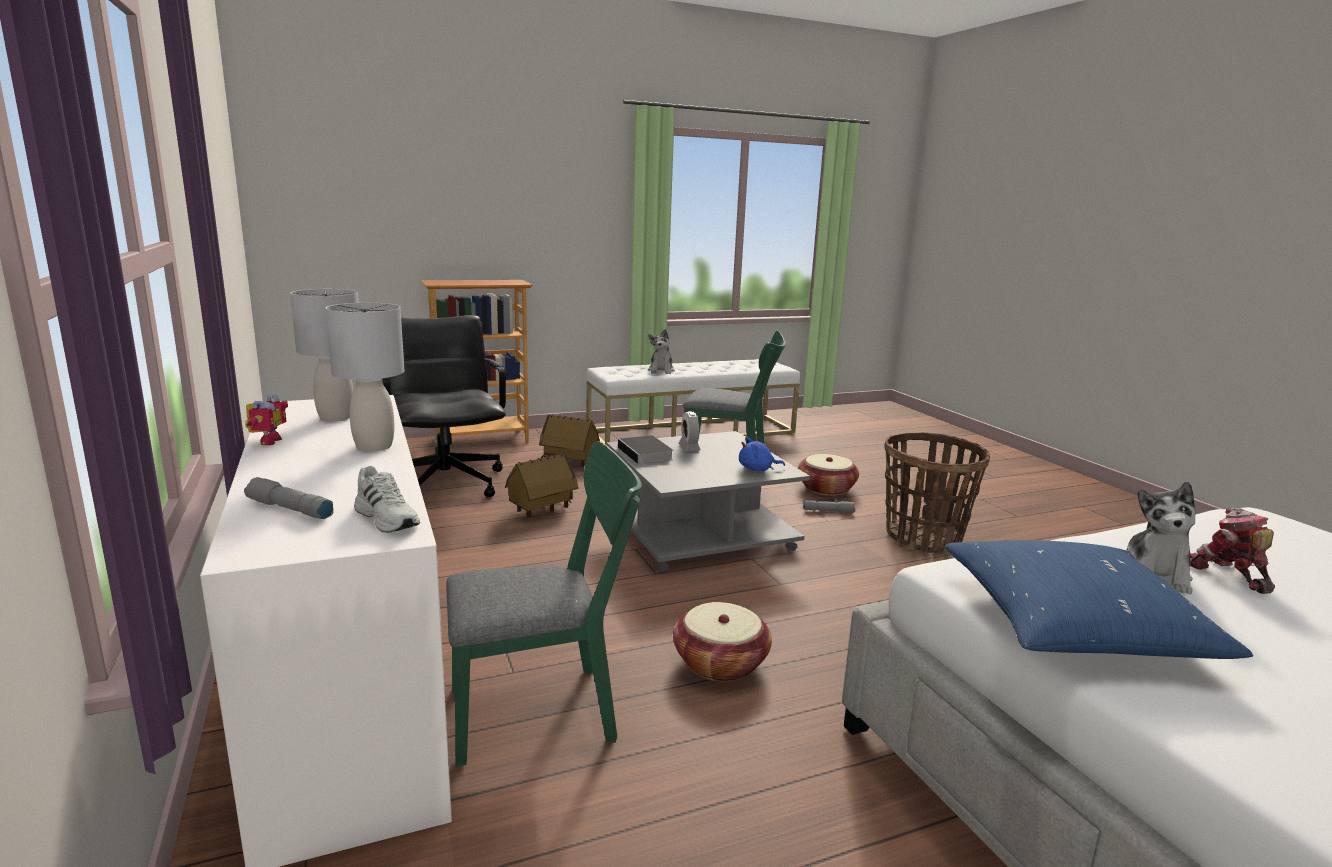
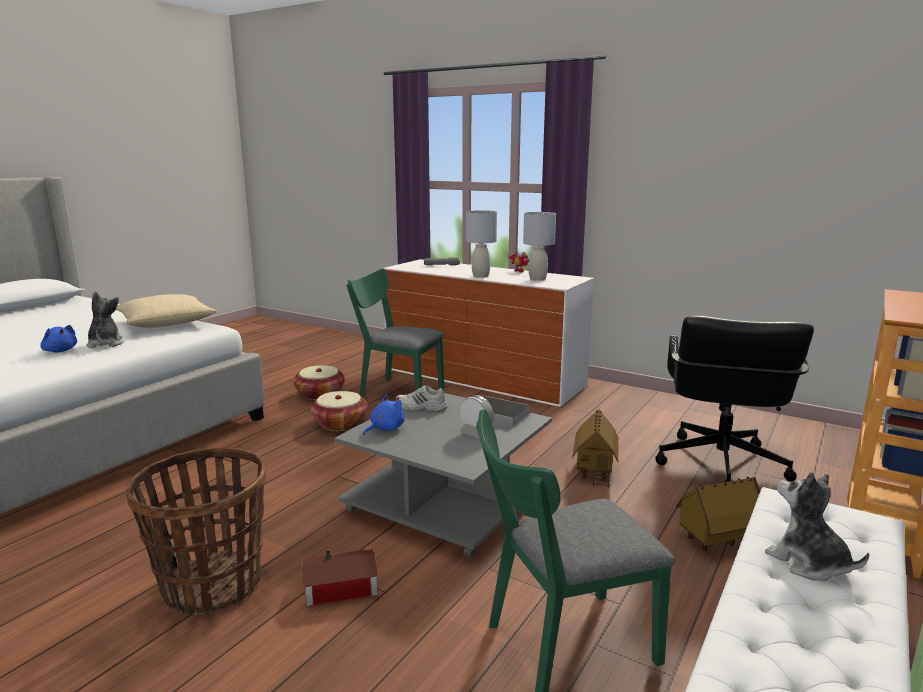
camera: 145 degrees right, 0 degrees up
(388, 518) = (410, 268): white shoe -> white shoe (421, 408)
(446, 483) = (719, 464): black office chair -> black office chair turned 75 degrees clockwise
(546, 711) = (396, 391): green chair -> green chair turned 75 degrees clockwise
(826, 489) = (372, 646): basket -> basket (320, 394)
(828, 511) = (343, 588): grey flashlight -> toy house
(1073, 625) = (166, 323): blue pillow -> beige pillow
(1228, 574) = (60, 351): toy robot -> blue plush toy

